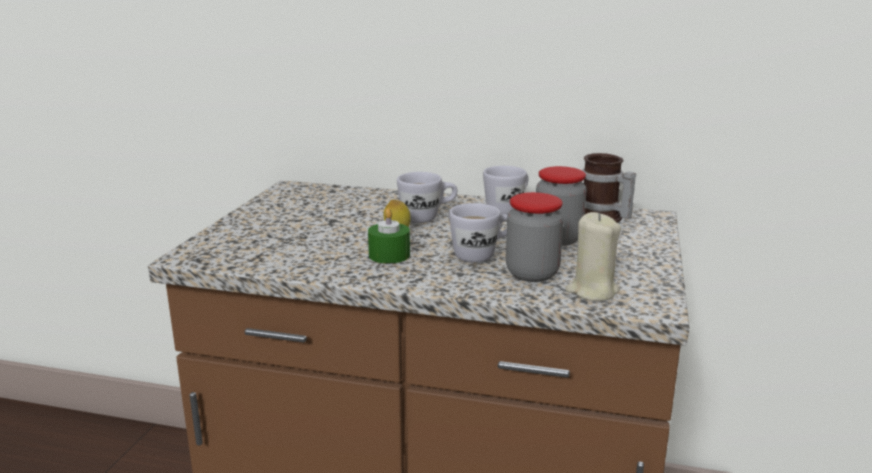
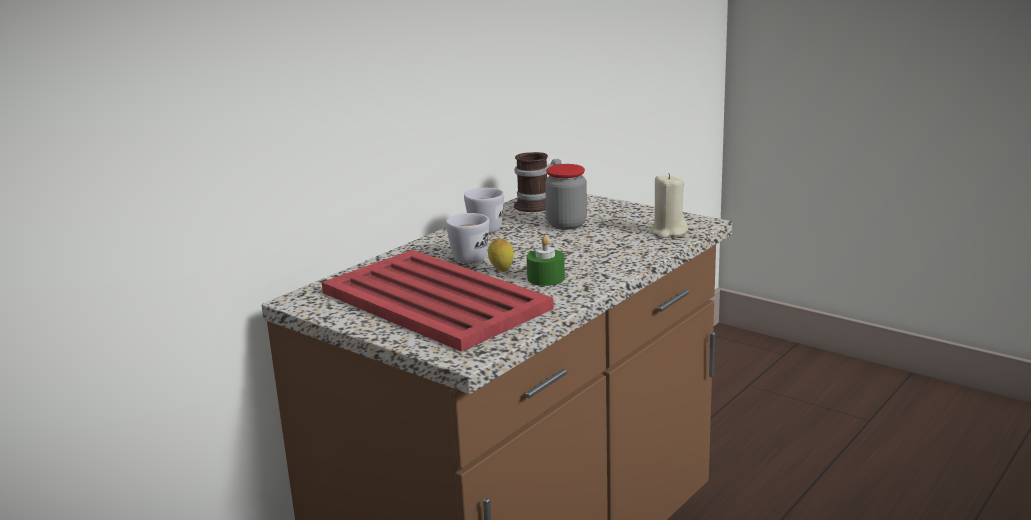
camera: 65 degrees left, 0 degrees up
(307, 225) = (435, 301): none -> red tray
(482, 255) = (576, 250): white mug -> none
(532, 273) = (625, 241): jar -> none

